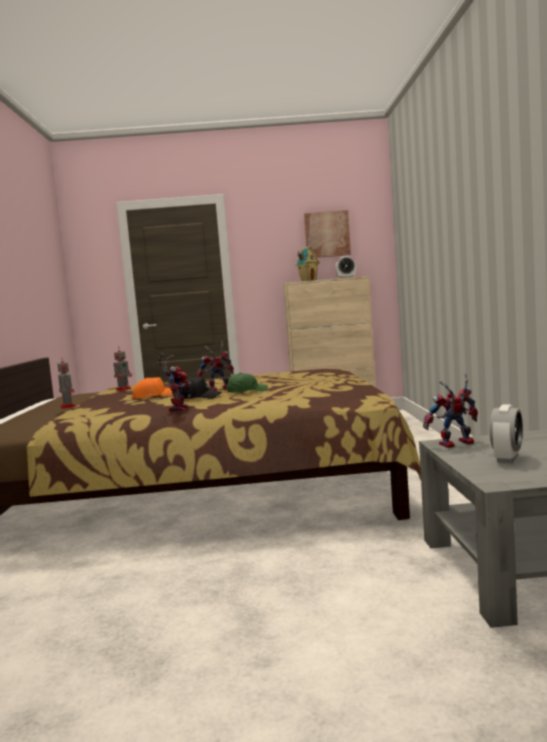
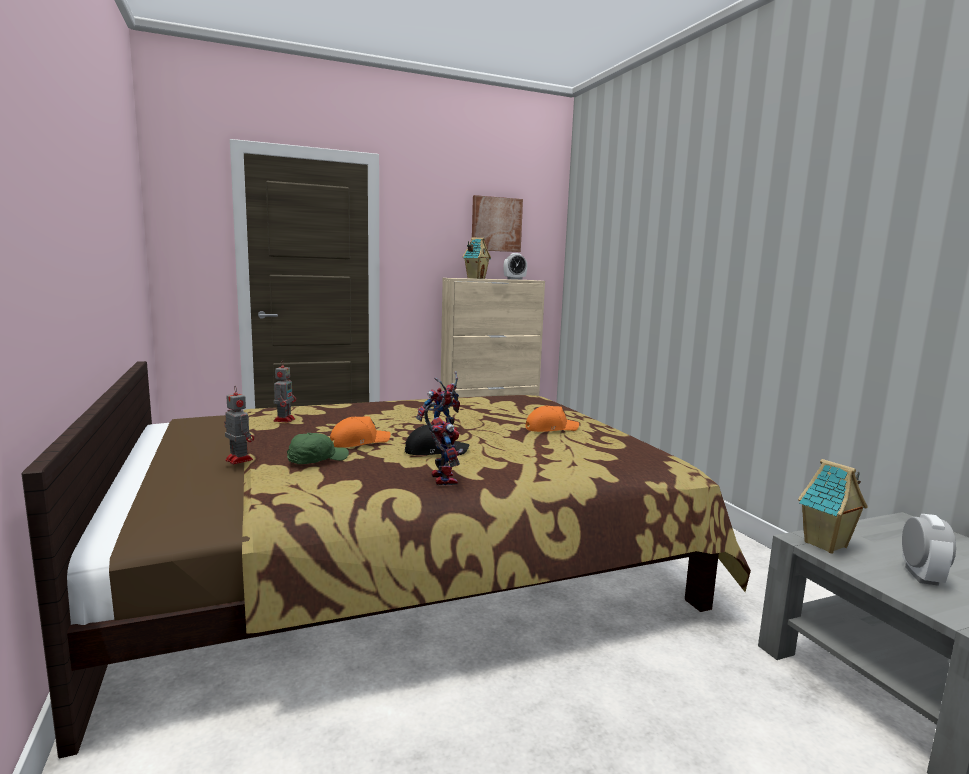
camera: 20 degrees left, 5 degrees up
(246, 392) = (492, 442): green cap -> green cap (317, 460)
(307, 383) = (550, 428): none -> orange cap
(454, 445) = (826, 545): toy robot -> toy house

